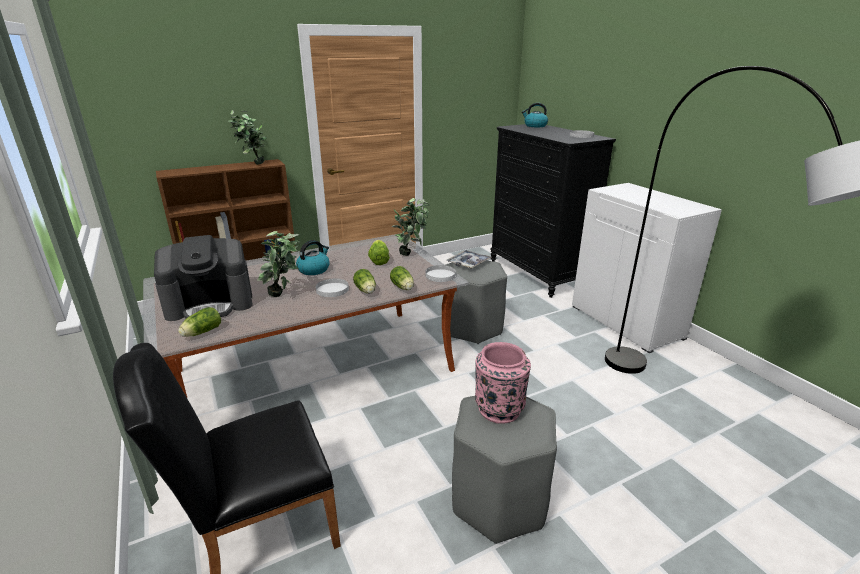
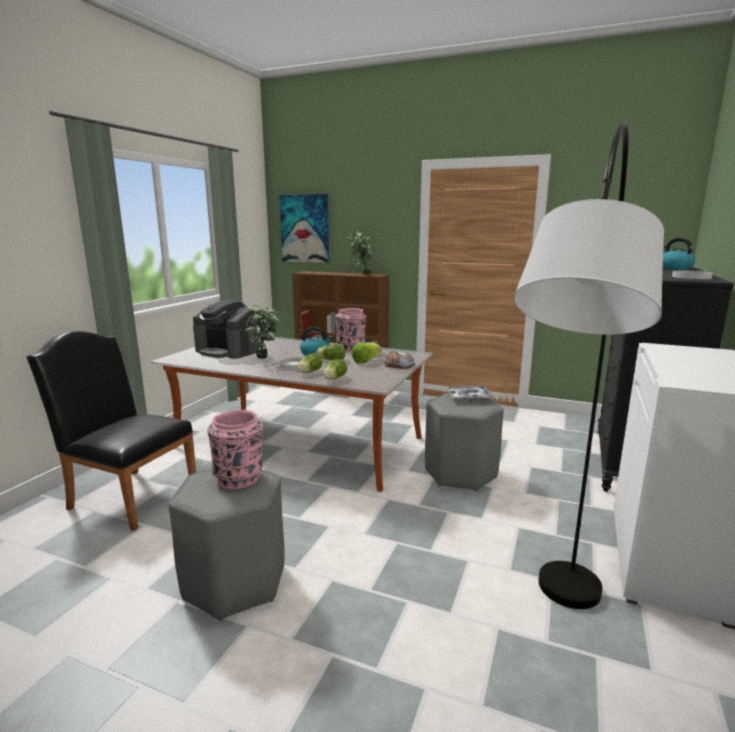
camera: 50 degrees right, 10 degrees down
(144, 112) = (305, 228): none -> picture
(201, 332) = (191, 360): lettuce -> lettuce (330, 360)
(329, 252) = (351, 348): none -> pink vase
(412, 254) = (399, 365): potted plant -> bread
(440, 275) = (379, 382): white plate -> none

